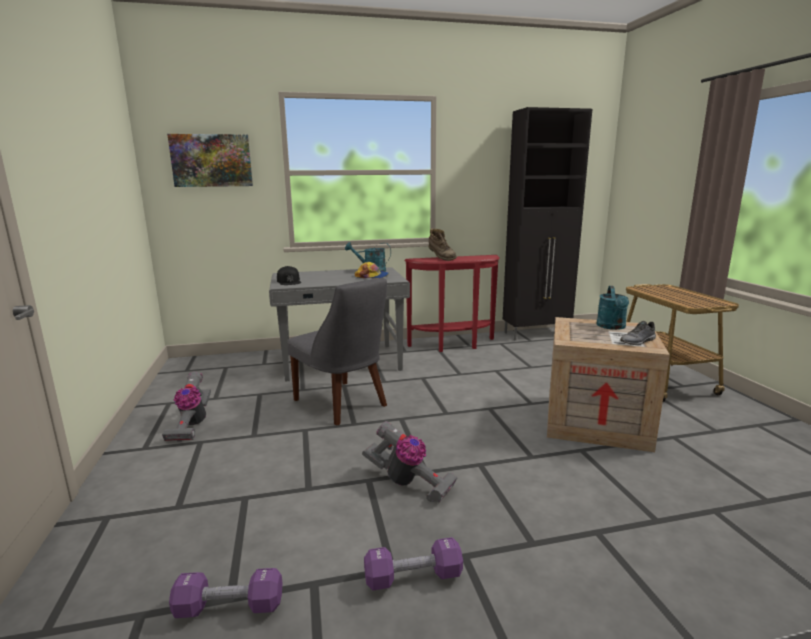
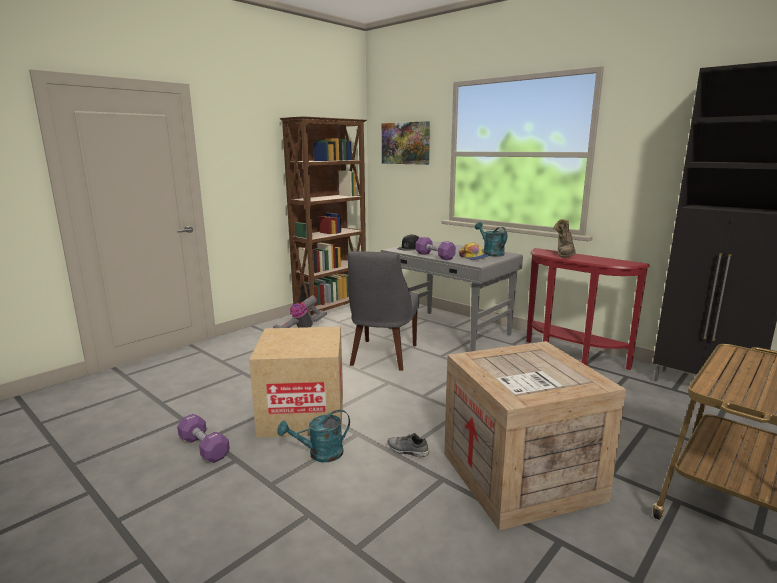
camera: 55 degrees right, 0 degrees up
(171, 389) = (332, 308): none -> brown bookcase
(229, 607) = (154, 405): purple dumbbell -> purple dumbbell (434, 256)
(408, 483) = (303, 414): vacuum cleaner -> cardboard box
(612, 327) = (561, 370): turquoise watering can -> turquoise watering can (320, 454)
(638, 341) = (526, 389): grey shoe -> grey shoe (407, 451)

